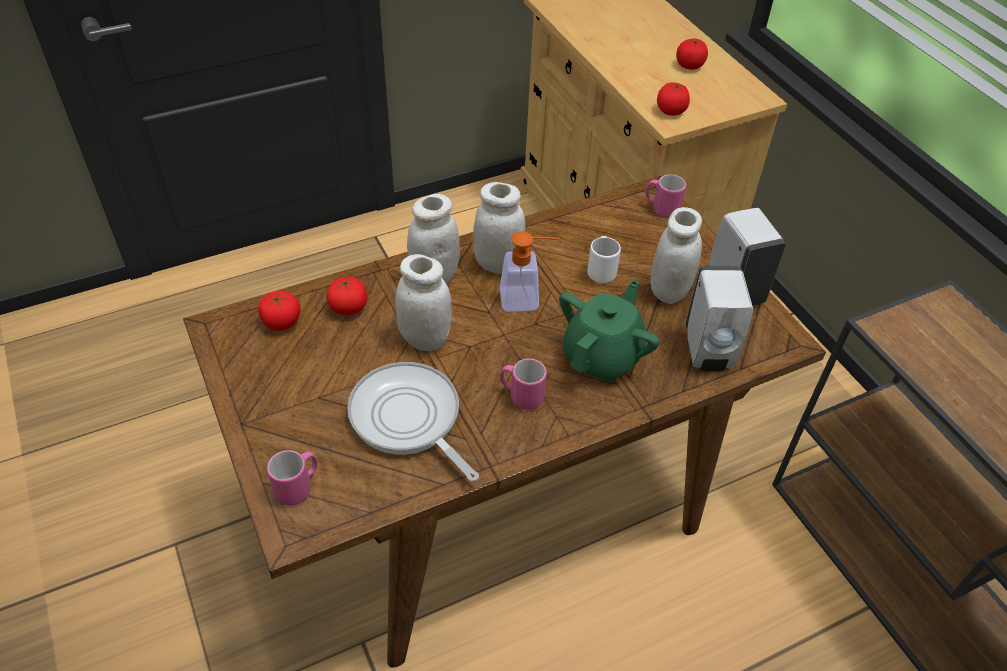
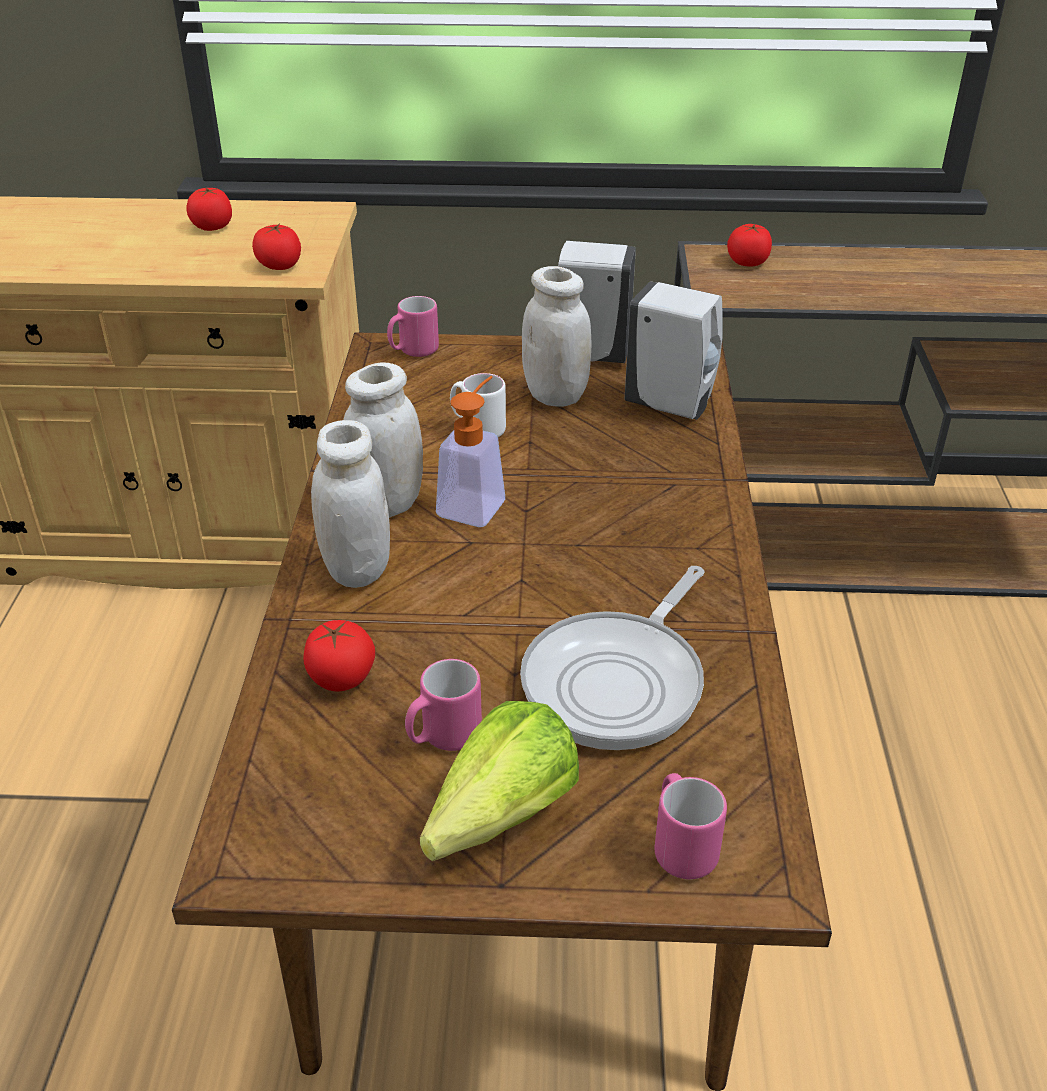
camera: 60 degrees left, 10 degrees down
(277, 404) = (489, 825): none -> lettuce
(281, 322) = (305, 767): tomato -> tomato (747, 262)
(408, 419) = (619, 682): frying pan -> frying pan turned 45 degrees counterclockwise
(425, 339) = (474, 617): white jar -> none
(521, 396) = (644, 564): pink mug -> pink mug (443, 737)
(602, 356) = (623, 478): green teapot -> none

